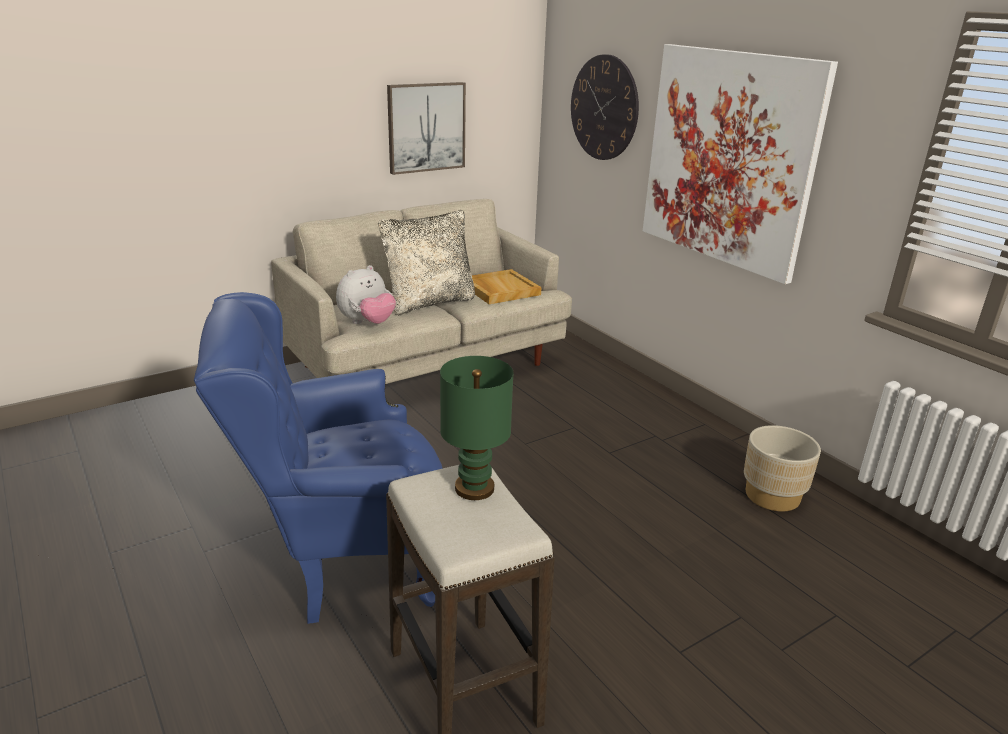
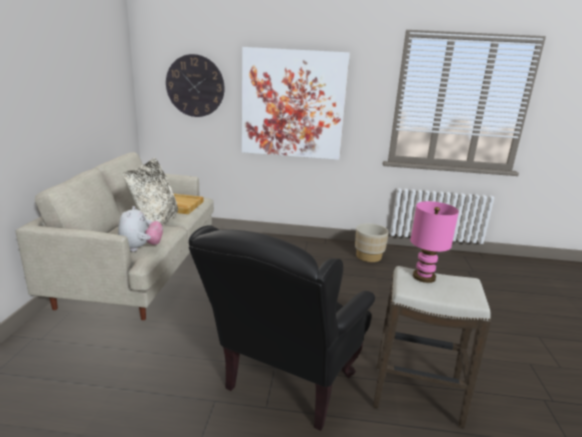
camera: 50 degrees left, 5 degrees down
(344, 563) = (283, 391): blue armchair -> black armchair
(426, 127) = (88, 107): picture -> none
(473, 488) = (423, 277): green table lamp -> pink table lamp

